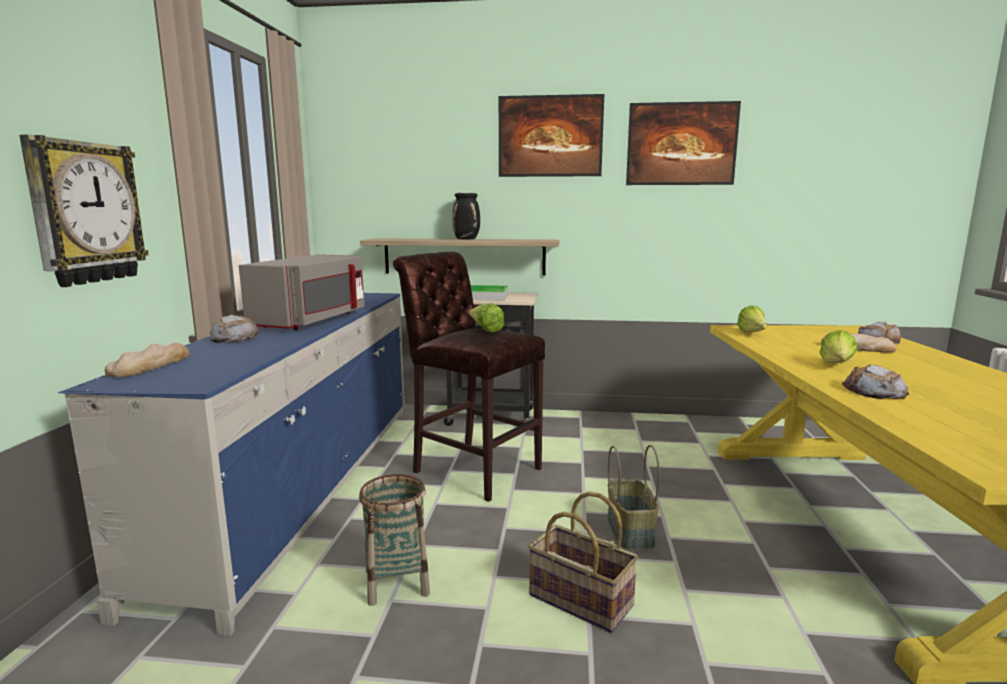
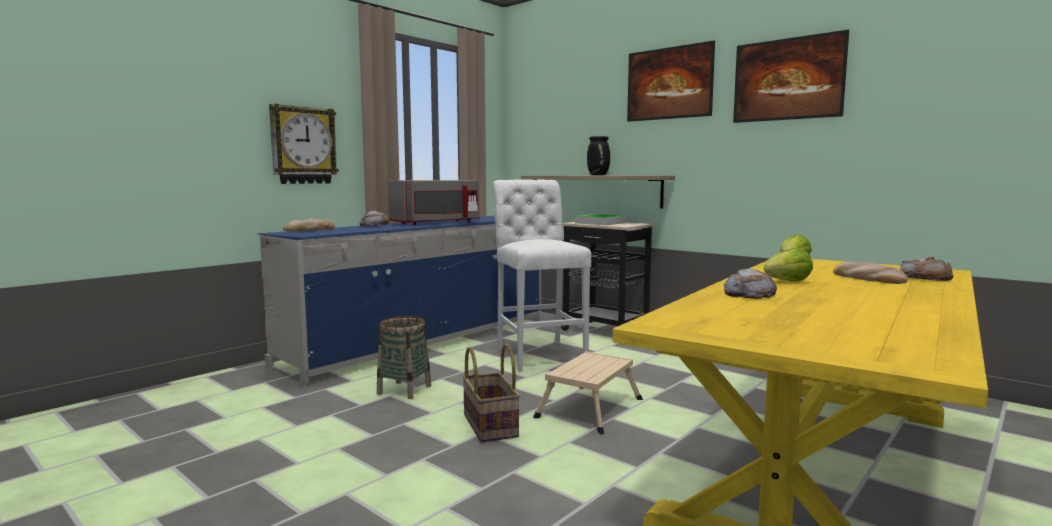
camera: 35 degrees right, 5 degrees down
(472, 468) = (539, 354): brown stool -> white stool
(485, 330) = (547, 239): lettuce -> none
(631, 531) = (589, 408): basket -> beige step ladder

